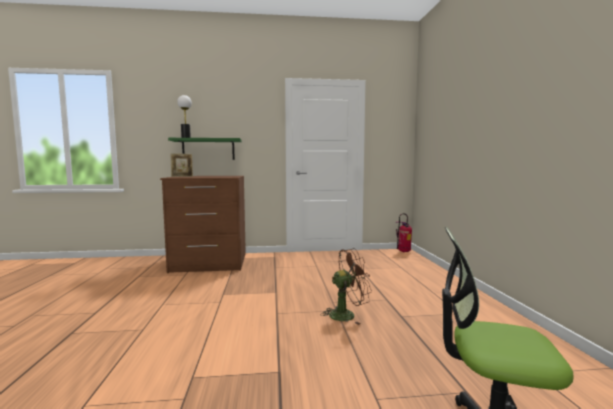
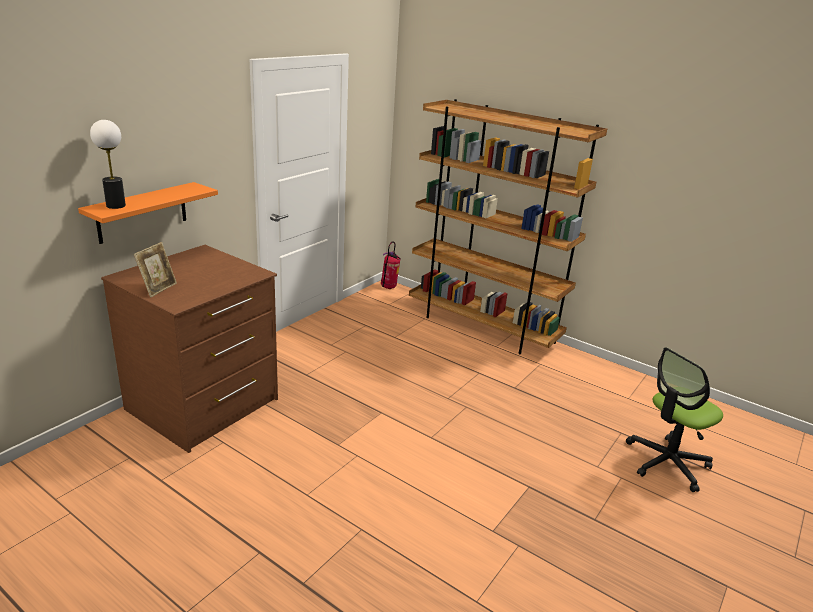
camera: 50 degrees left, 20 degrees up
(208, 149) = (142, 212): green shelf -> orange shelf
(347, 314) = (481, 407): brown fan -> none
(442, 282) = (482, 327): none -> brown bookcase

